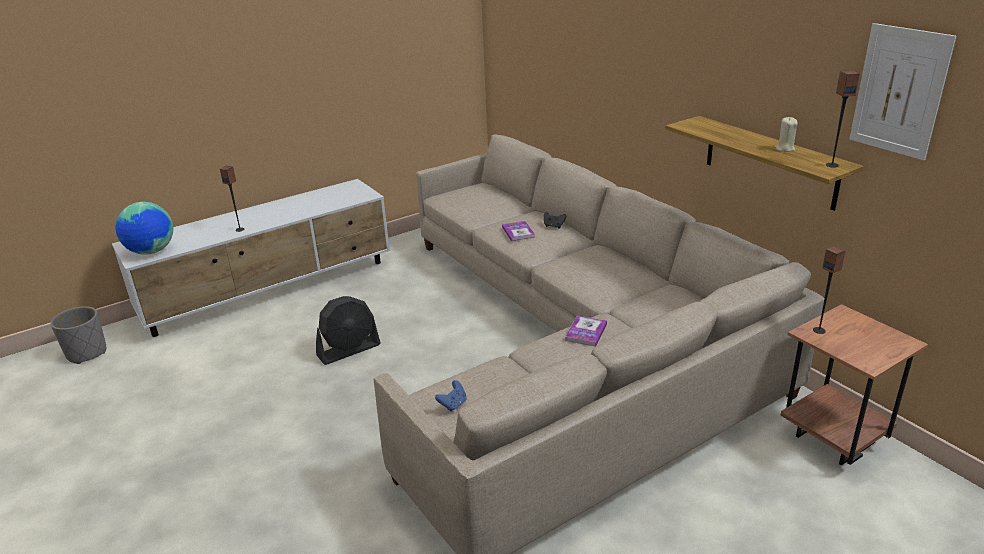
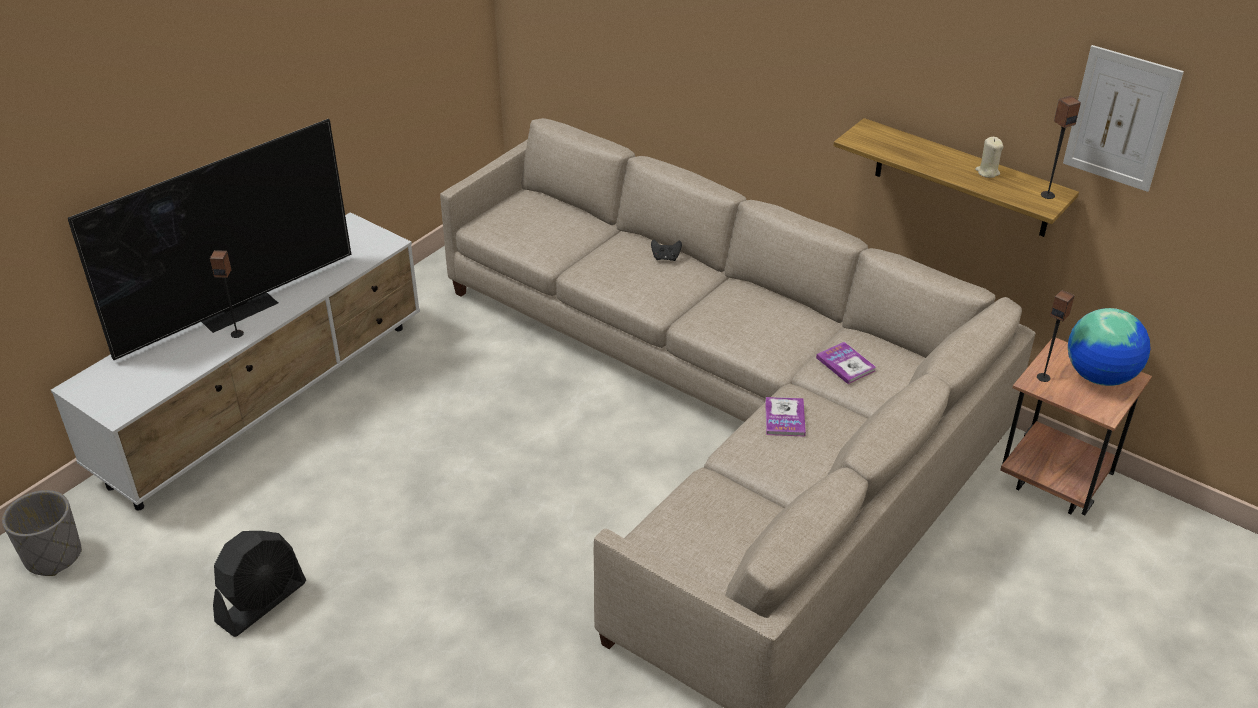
camera: 20 degrees left, 10 degrees up
(151, 251) = (129, 395): globe -> globe (1100, 377)
(251, 217) = (237, 307): none -> television
(349, 350) = (441, 477): black fan -> black fan (262, 602)
(453, 404) = (685, 548): blue game controller -> none
(518, 232) = (624, 274): book -> book (845, 364)

